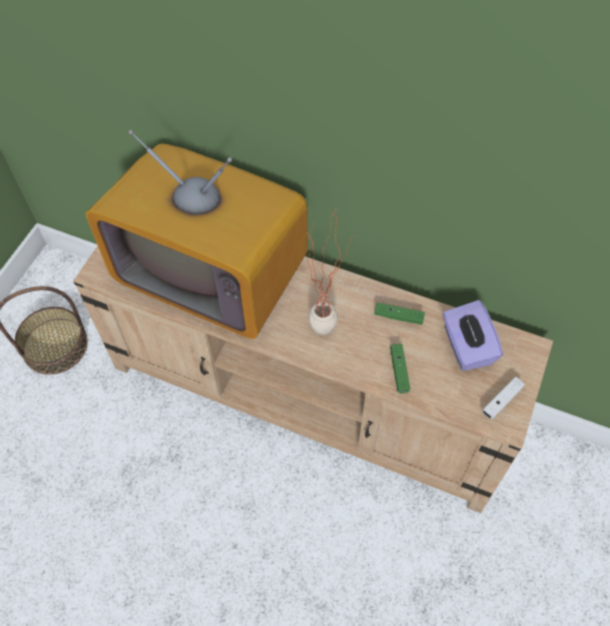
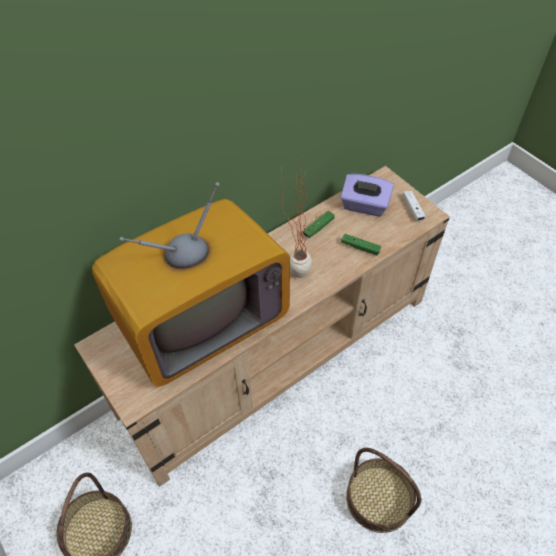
camera: 60 degrees left, 5 degrees down
(202, 574) = (379, 498): none -> basket

